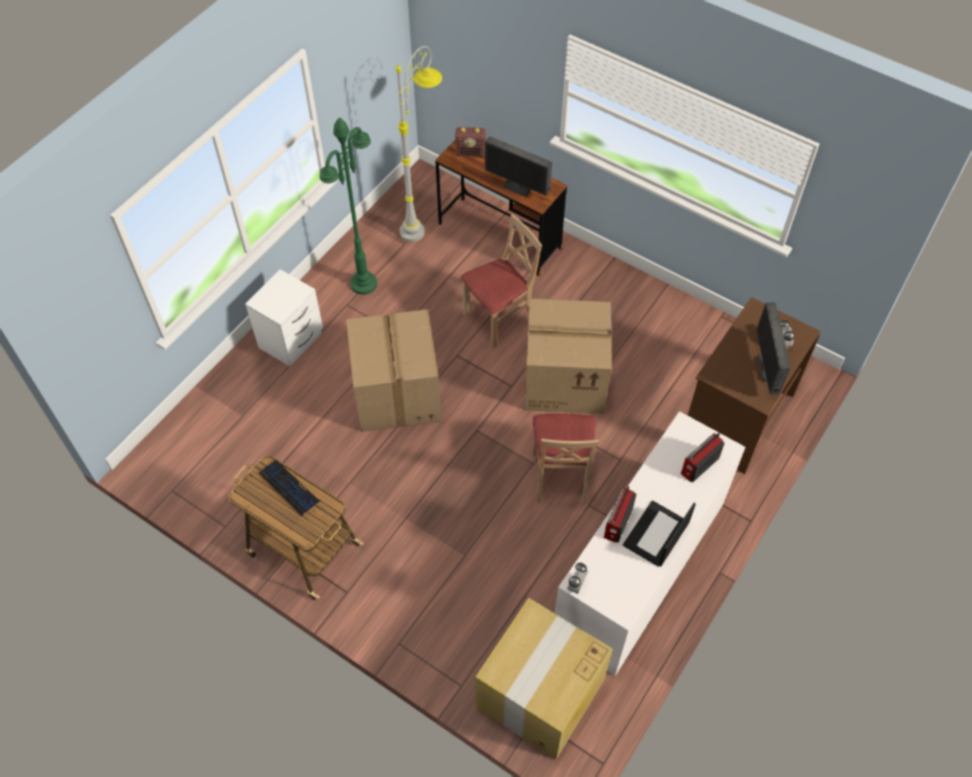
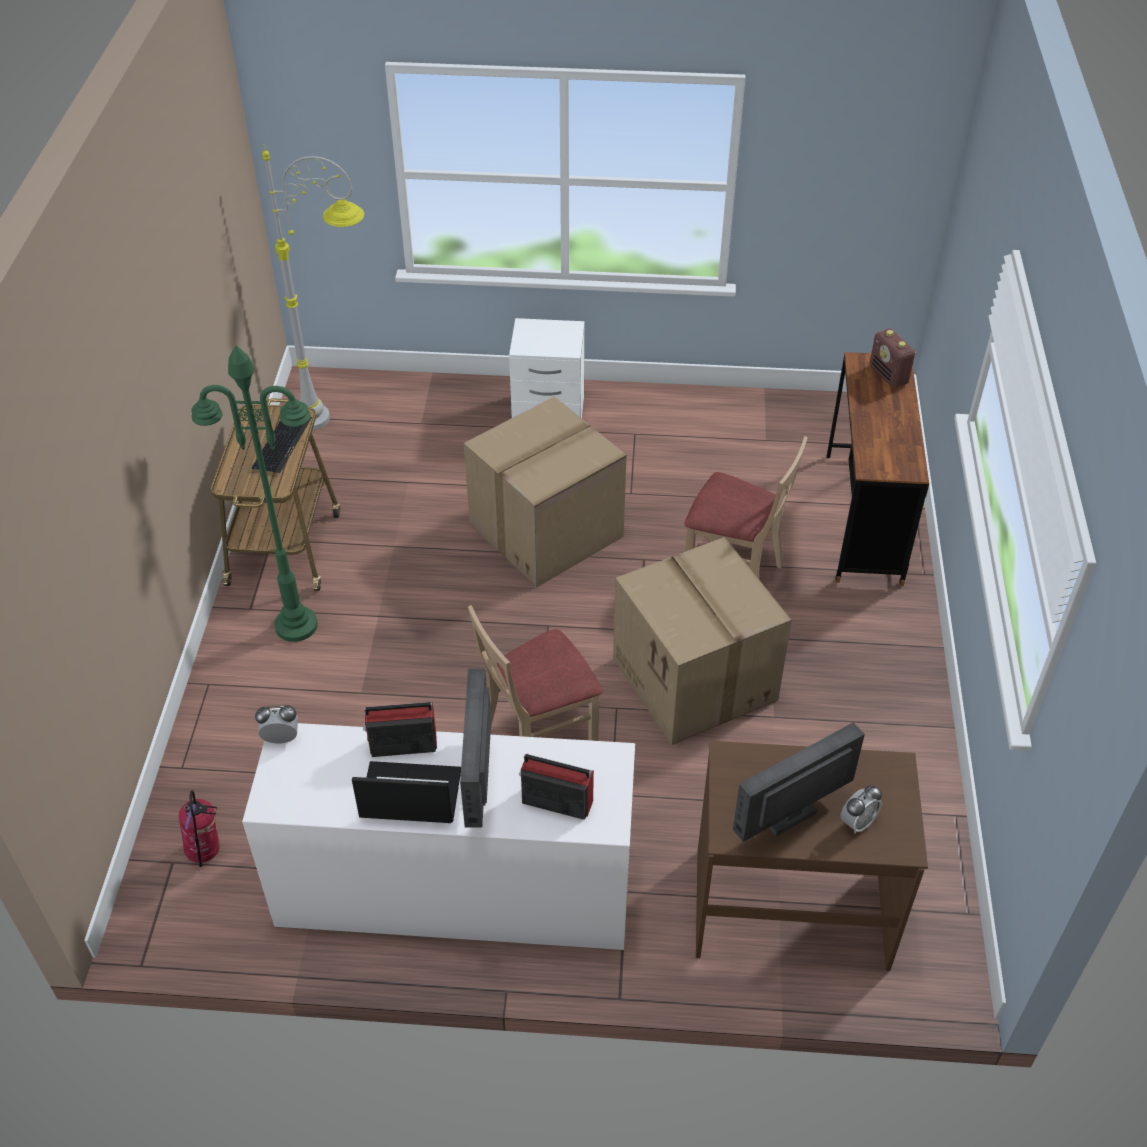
camera: 60 degrees right, 10 degrees down
(364, 283) = (677, 433): green floor lamp -> green floor lamp (297, 625)
(424, 218) = (821, 439): grey floor lamp -> grey floor lamp (342, 419)
(517, 188) = (874, 439): monitor -> monitor (480, 784)
(539, 695) = (206, 853): cardboard box -> fire extinguisher

